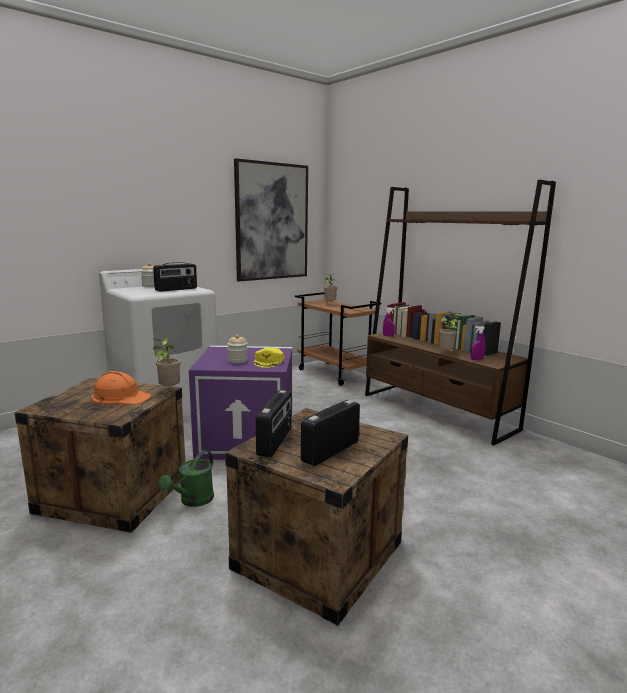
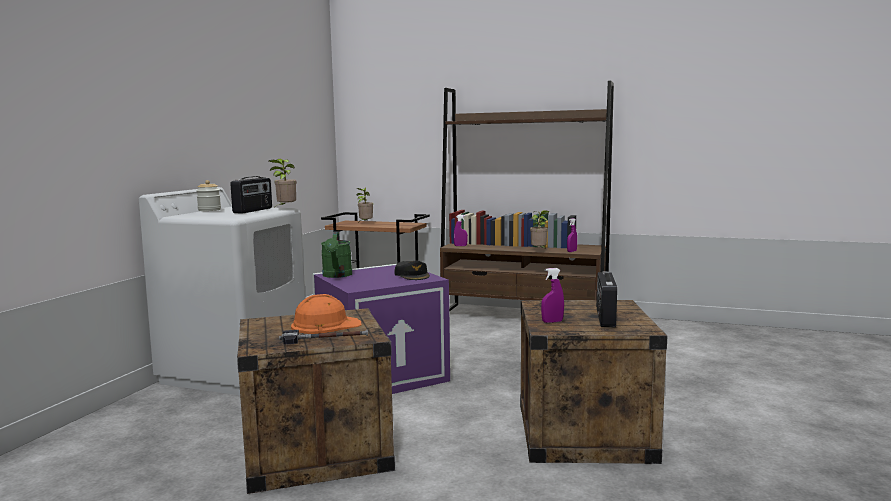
camera: 30 degrees left, 5 degrees down
(89, 411) = (324, 339): none -> hammer
(168, 390) = (362, 312): potted plant -> potted plant (285, 209)
(193, 501) = (413, 432): green watering can -> green watering can (337, 275)
(237, 360) = (379, 279): jar -> none
(269, 361) = (412, 275): yellow cap -> black cap
(272, 222) = (293, 129): picture -> none
(275, 441) = (552, 322): radio -> purple spray bottle

